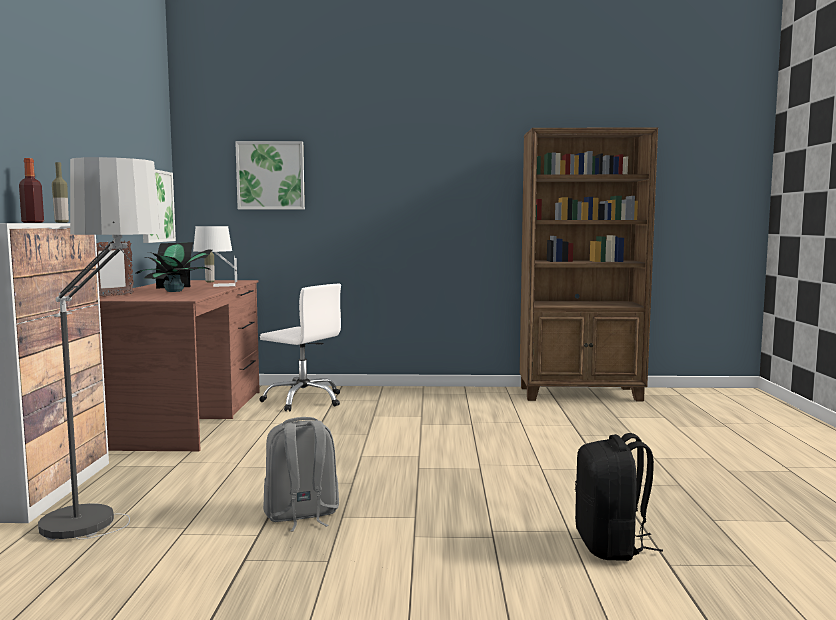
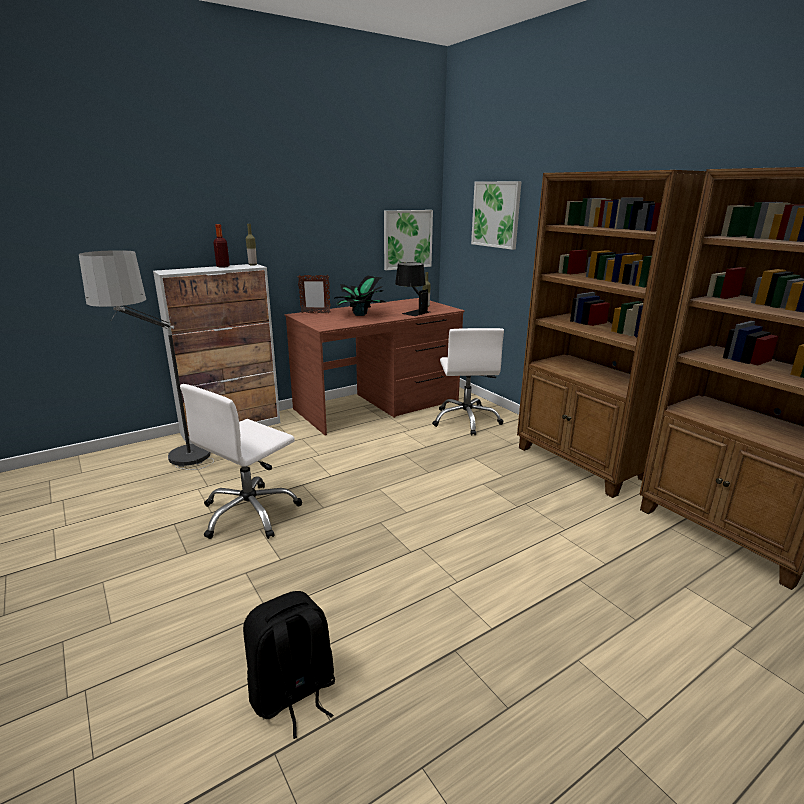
camera: 55 degrees right, 15 degrees up
(216, 285) = (411, 312): white table lamp -> black table lamp
(301, 515) = (250, 513): grey backpack -> white office chair
(446, 394) = (580, 464): none -> brown bookcase

